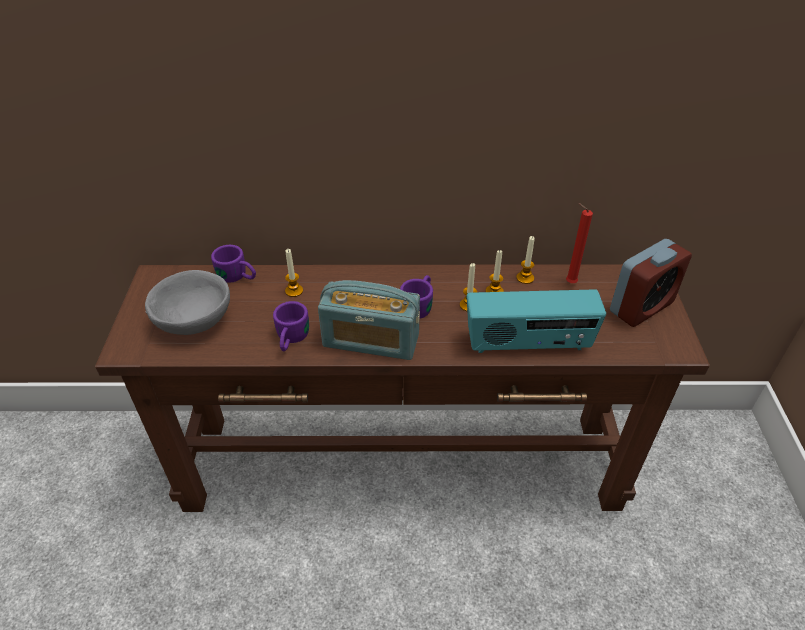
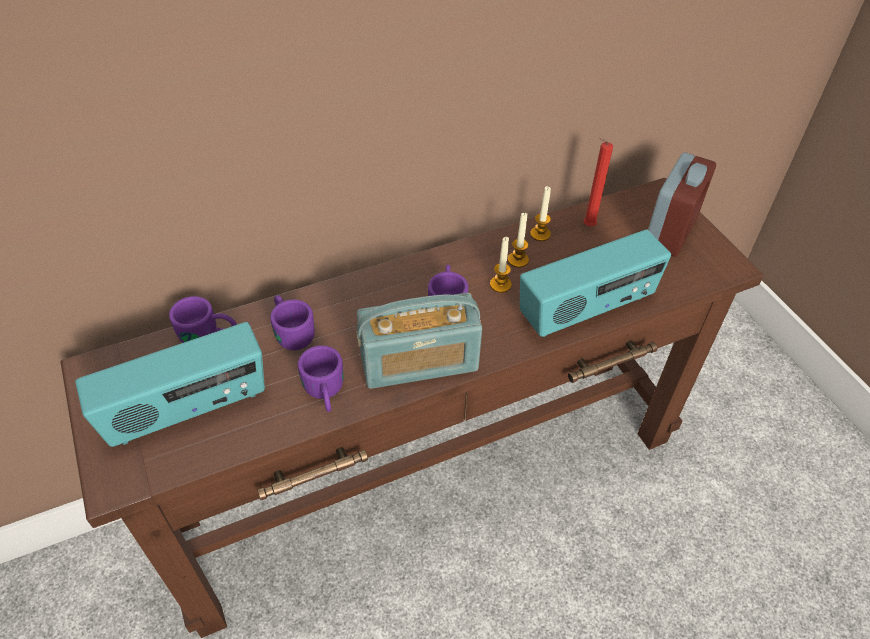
camera: 25 degrees left, 5 degrees up
(195, 320) = (188, 410): grey bowl -> radio
(294, 291) = (291, 330): candle -> purple mug

